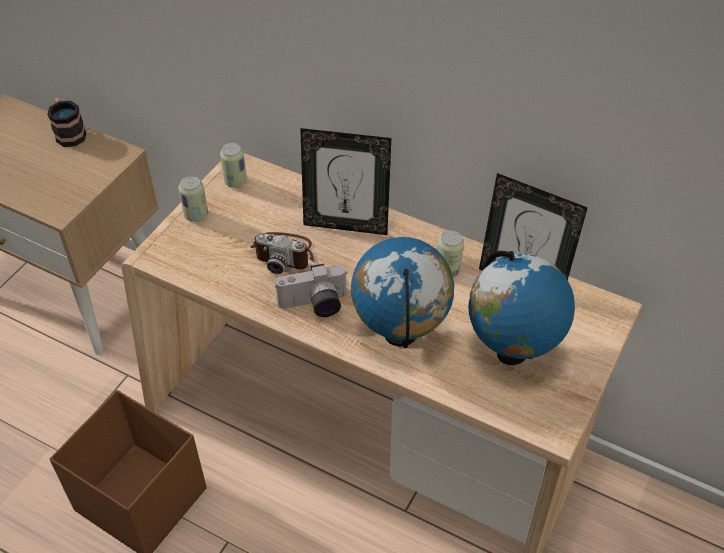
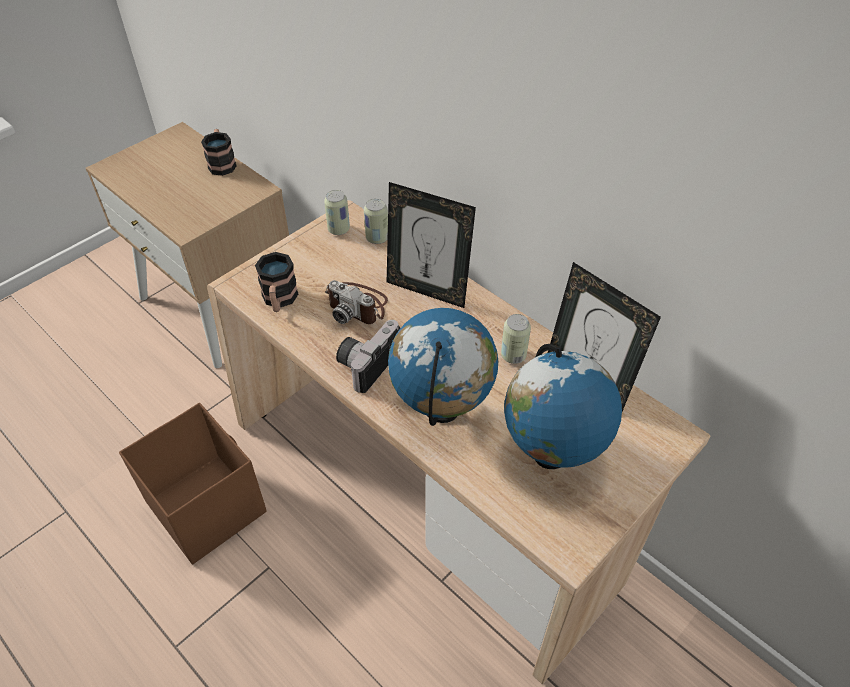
camera: 15 degrees right, 0 degrees up
(196, 215) = (290, 253): can -> can (377, 238)
(204, 264) = (279, 300): none -> mug
(314, 306) = (367, 362): camera -> camera turned 120 degrees clockwise

